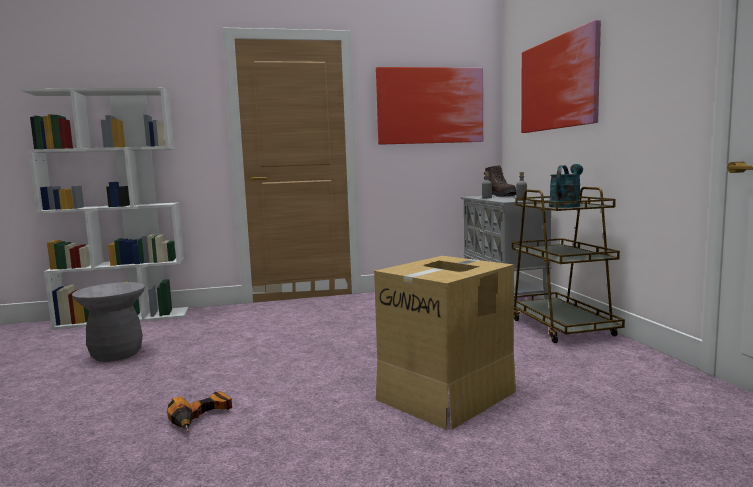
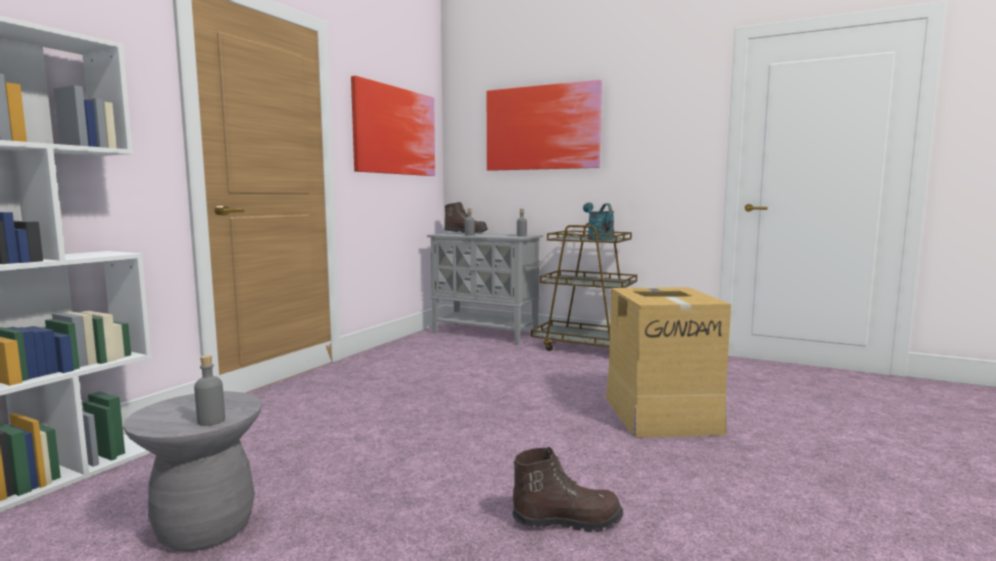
camera: 50 degrees left, 0 degrees up
(97, 293) = (211, 421): none -> grey bottle
(202, 419) = (566, 520): power drill -> brown boot

